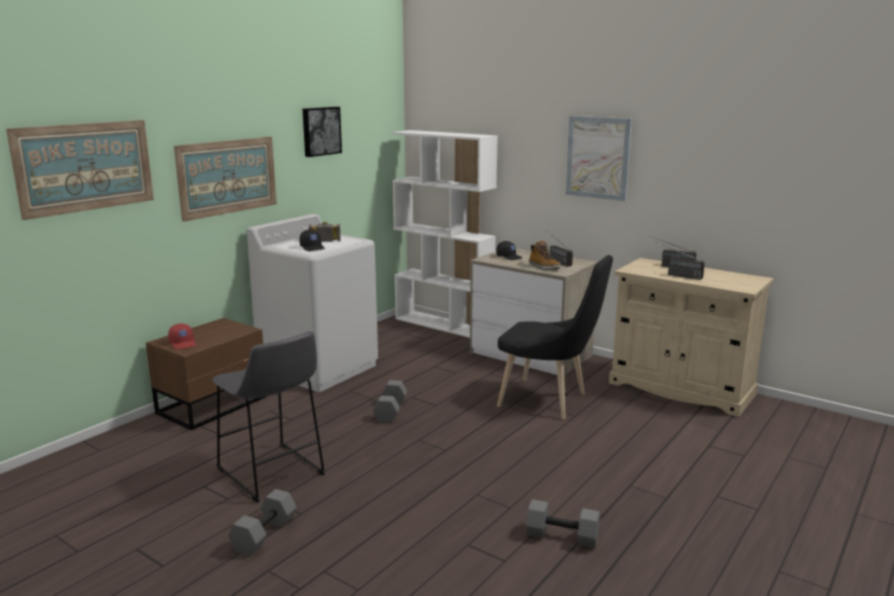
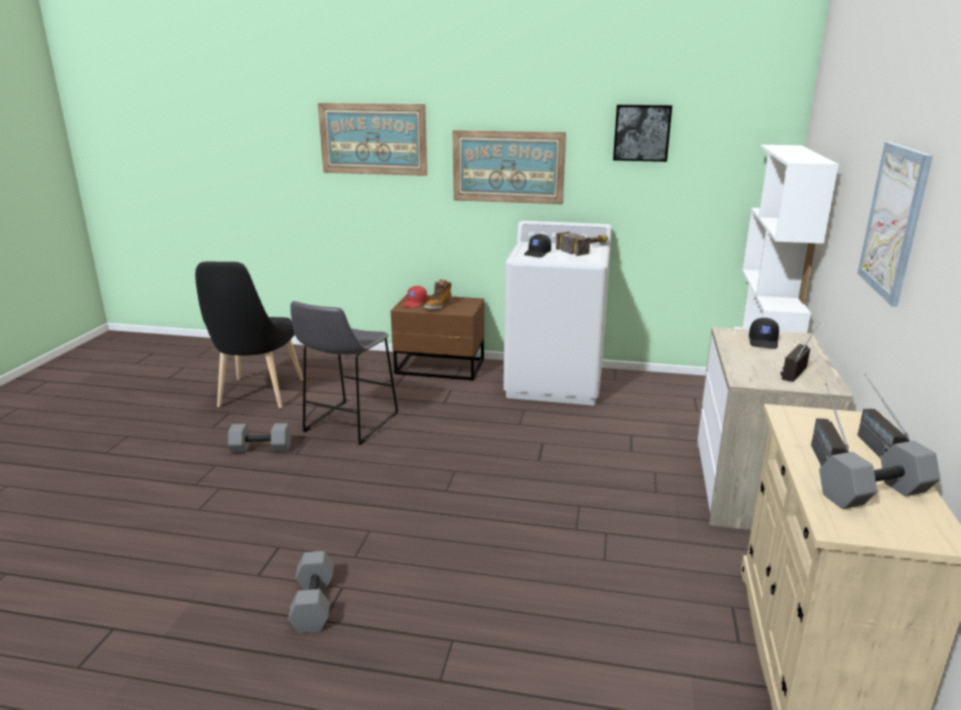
camera: 65 degrees right, 5 degrees up
(390, 410) = (502, 440): grey dumbbell -> grey dumbbell (873, 492)
(544, 267) = (751, 367): boot -> boot (438, 306)
(548, 401) = (624, 530): black chair -> black chair (258, 396)

